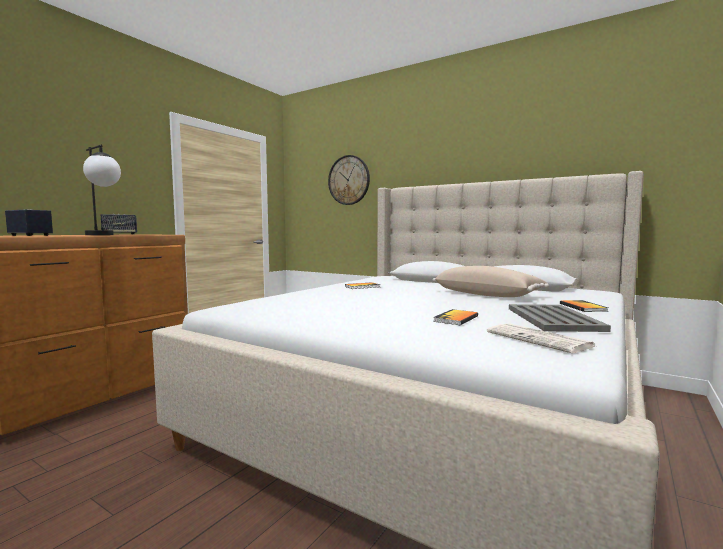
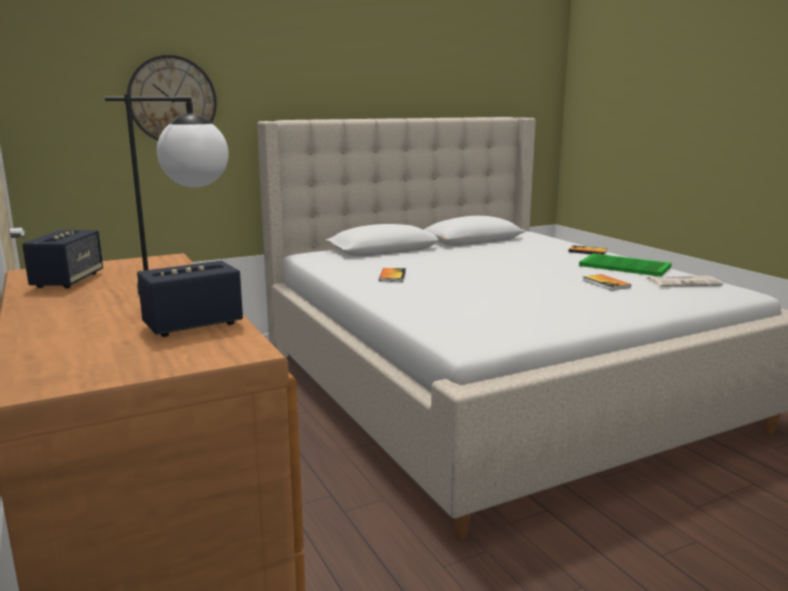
camera: 60 degrees left, 10 degrees up
(487, 295) = (504, 256): beige pillow -> none
(553, 319) = (625, 266): grey tray -> green tray

